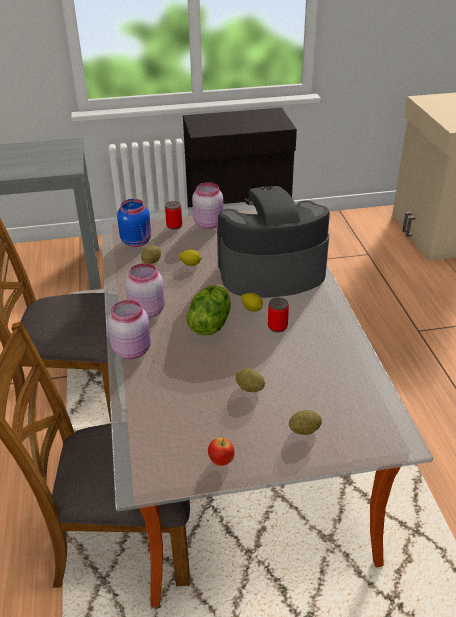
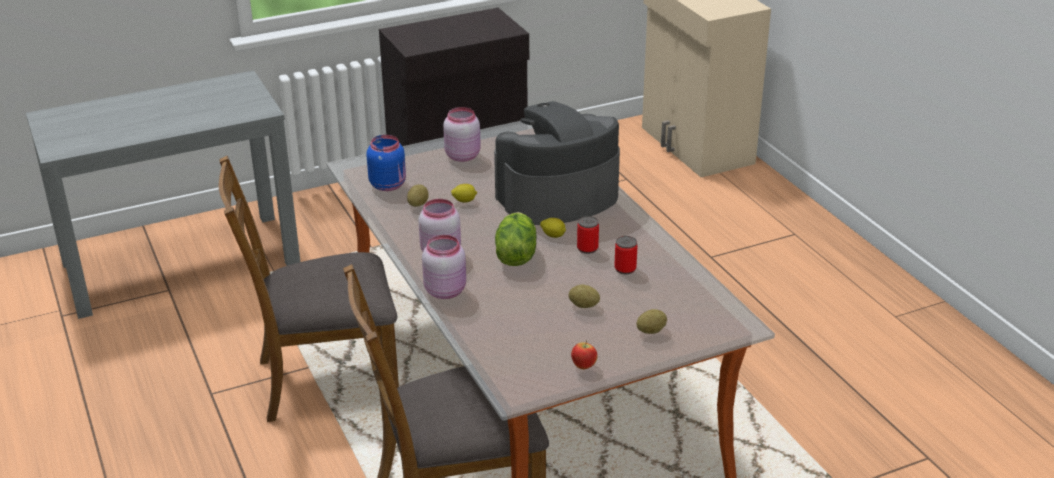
camera: 15 degrees left, 5 degrees down
(174, 226) = (423, 163): can -> can (625, 269)

